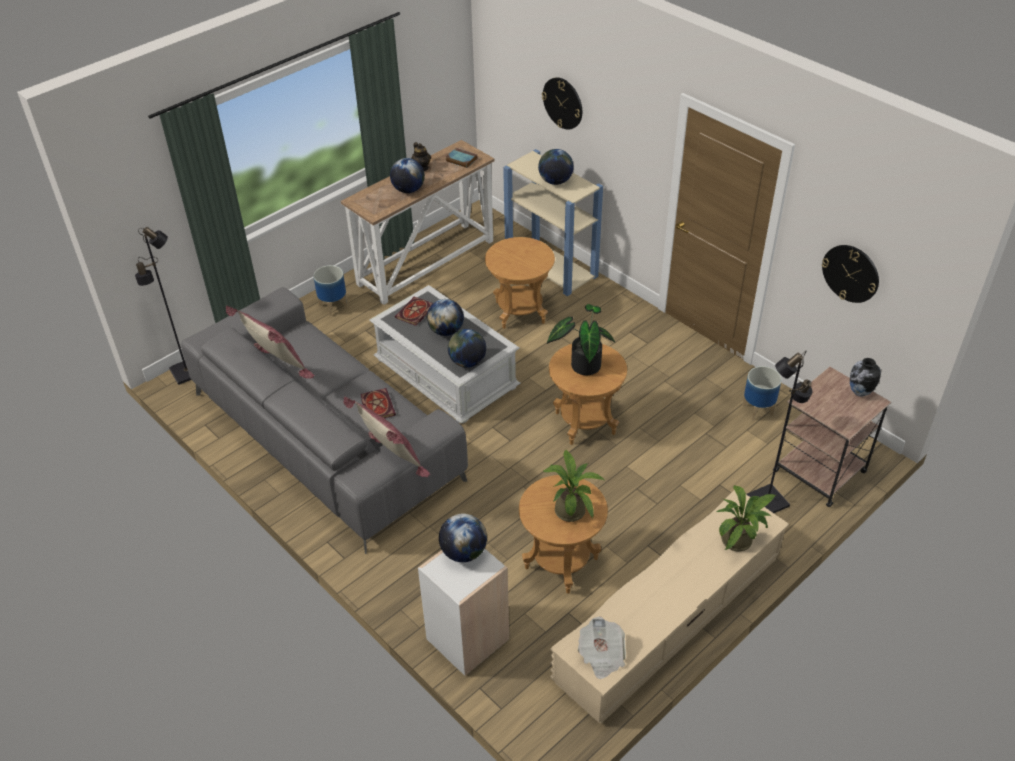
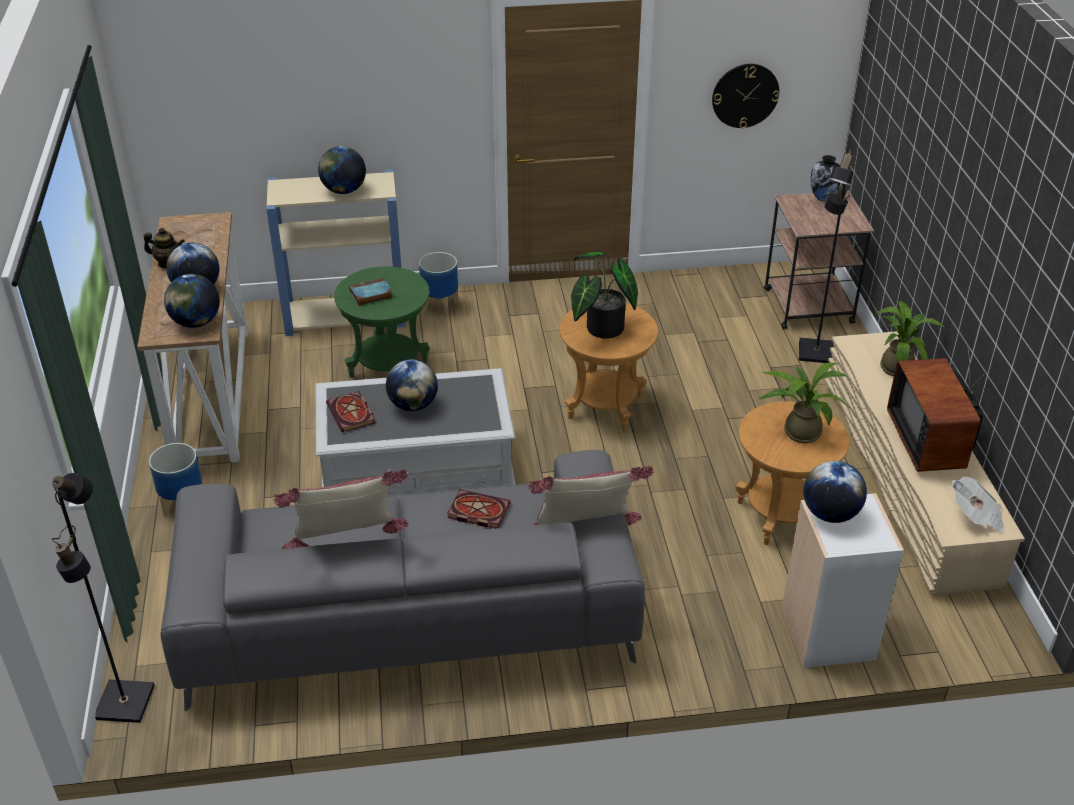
camera: 55 degrees left, 5 degrees down
(460, 160) = (198, 233): book -> book (370, 295)
(467, 362) = (482, 413): globe -> globe (196, 322)
(520, 312) = (388, 369): brown side table -> green side table
(563, 103) = (300, 93): wall clock -> none
(665, 596) = (931, 442): none -> television
(758, 410) = (700, 298): planter -> planter (440, 305)

